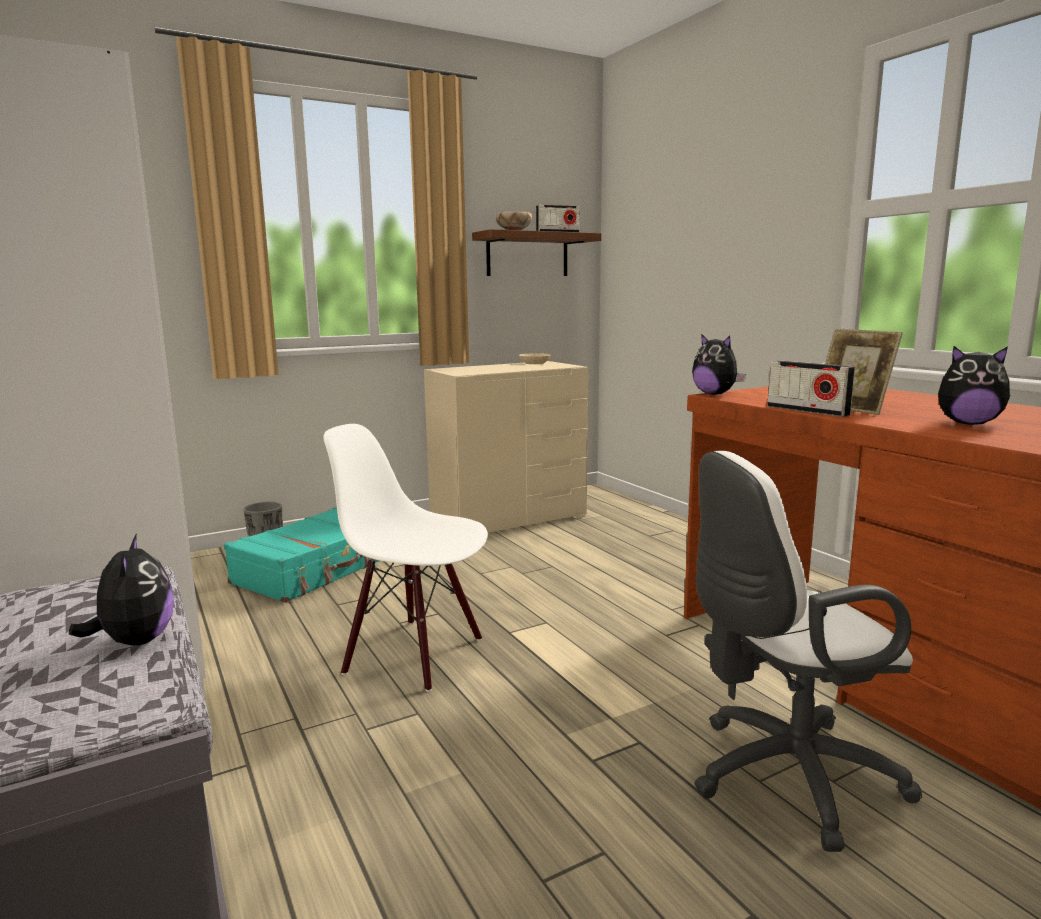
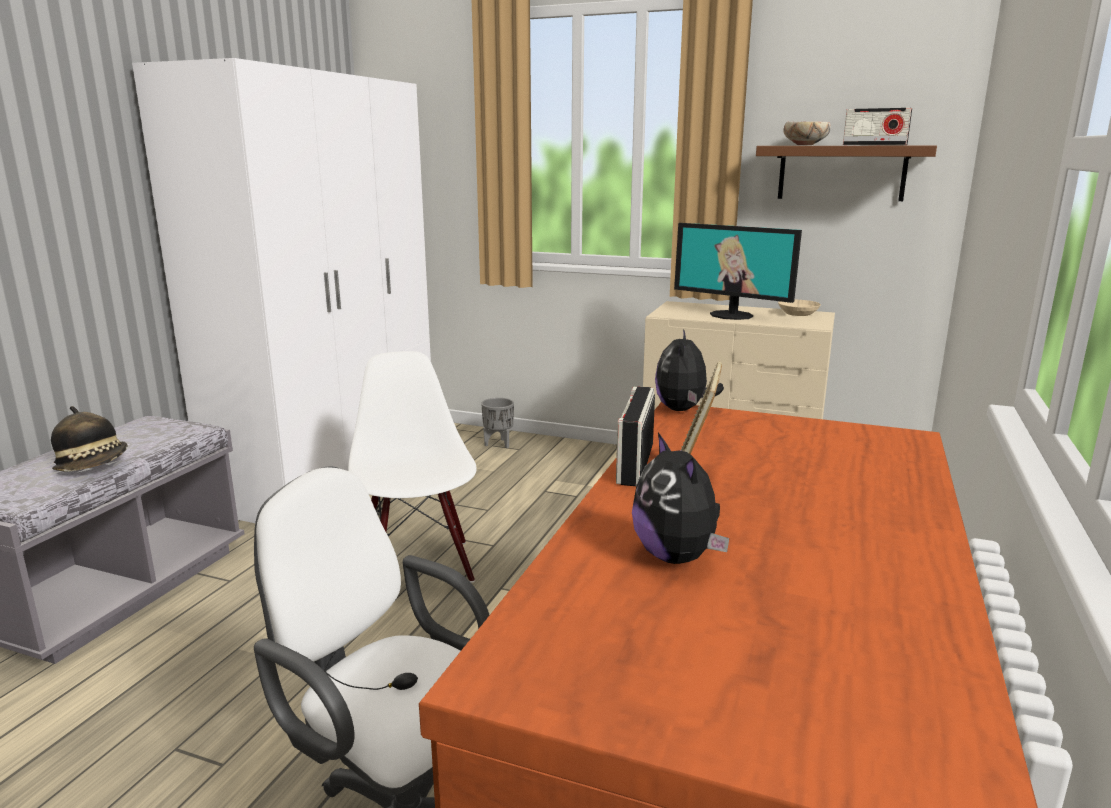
camera: 50 degrees right, 5 degrees up
(135, 641) = (94, 466): plush toy -> hat
(322, 567) = (505, 470): turquoise suitcase -> none
(503, 368) = (732, 315): none -> monitor

